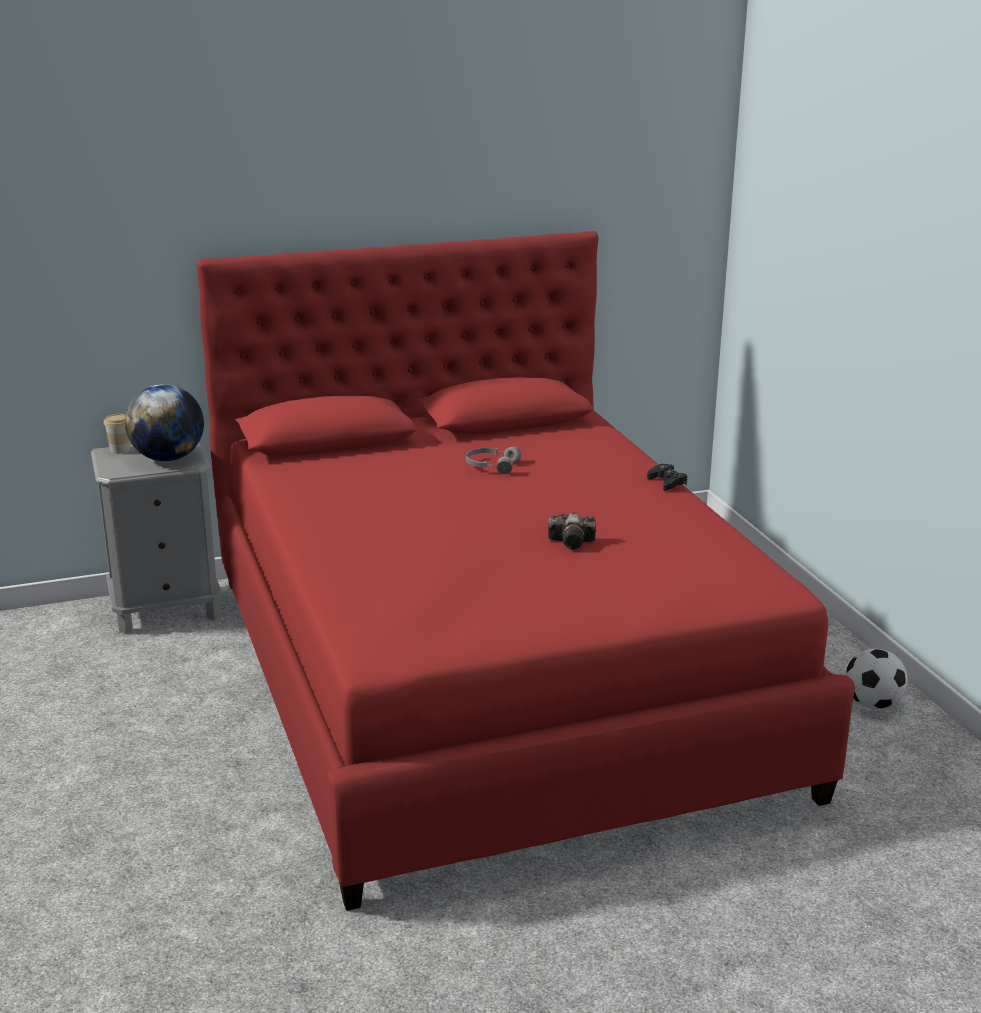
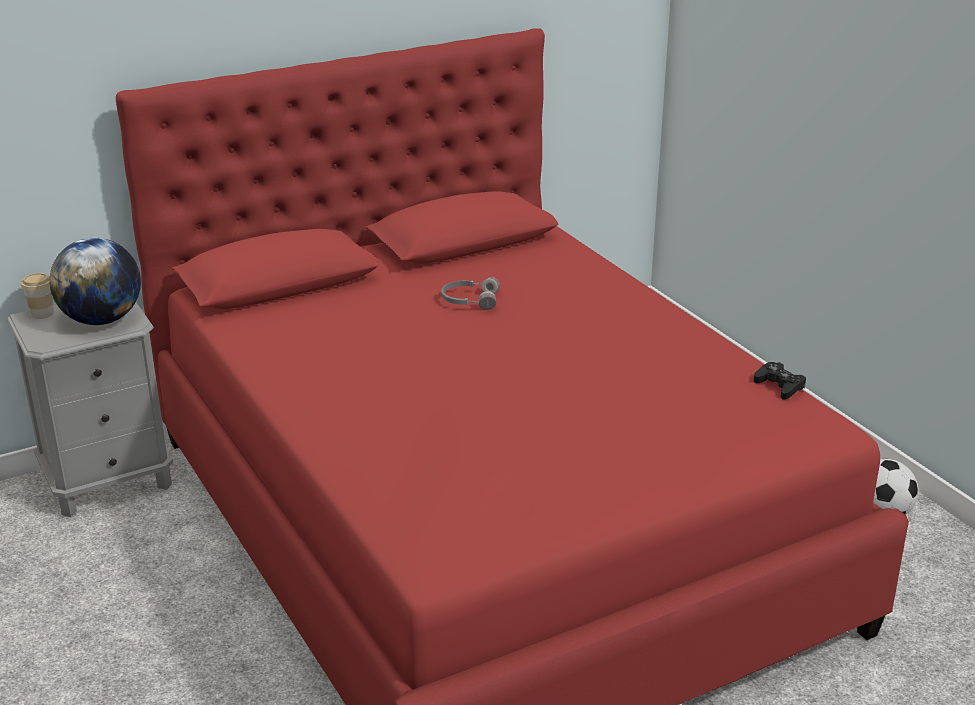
camera: 10 degrees left, 5 degrees up
(573, 542) = (593, 390): camera -> none
(667, 482) = (661, 305): black game controller -> black game controller (779, 386)

